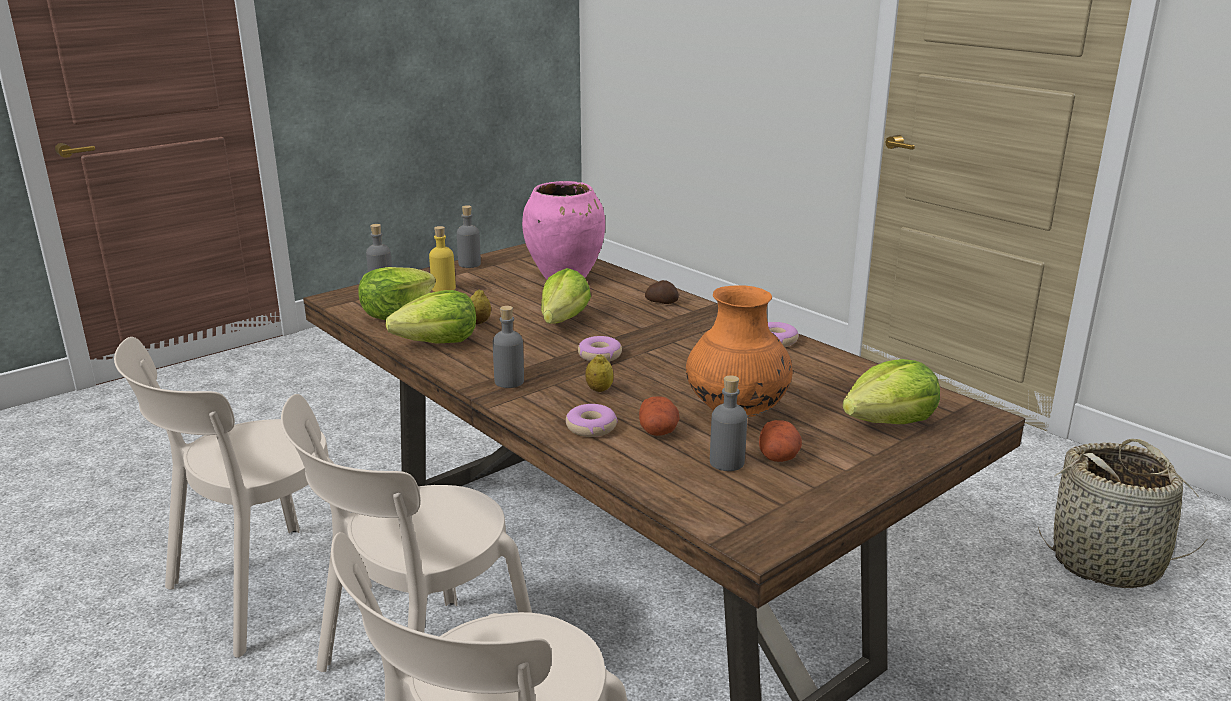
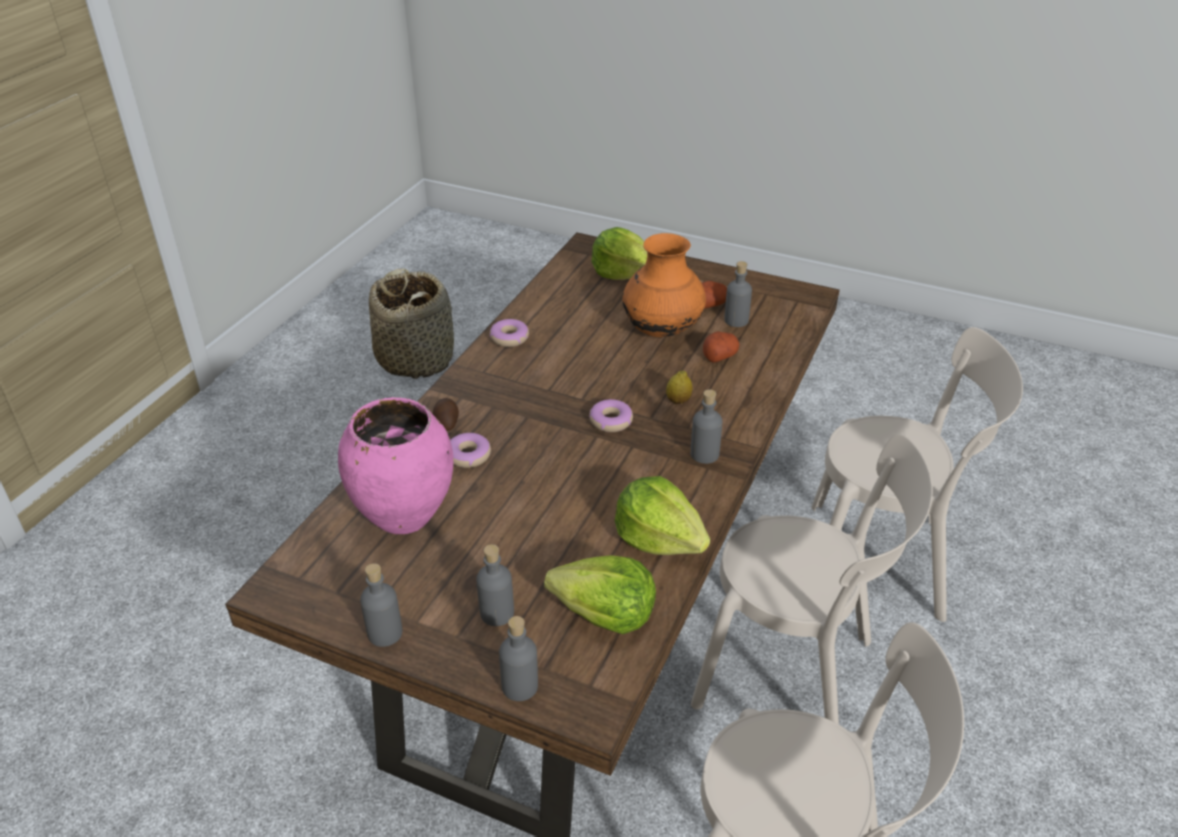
camera: 115 degrees left, 15 degrees up
(443, 288) = (497, 613): yellow bottle -> grey bottle
(479, 322) = (585, 532): lemon -> none
(559, 325) = (554, 471): lettuce -> none
(591, 428) = (742, 386): donut -> donut (468, 455)

